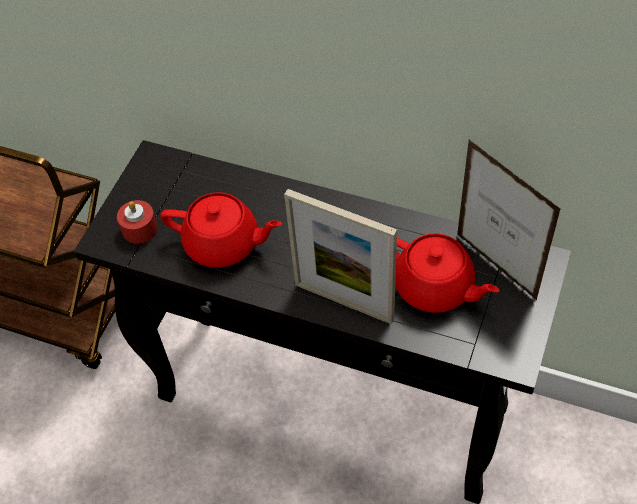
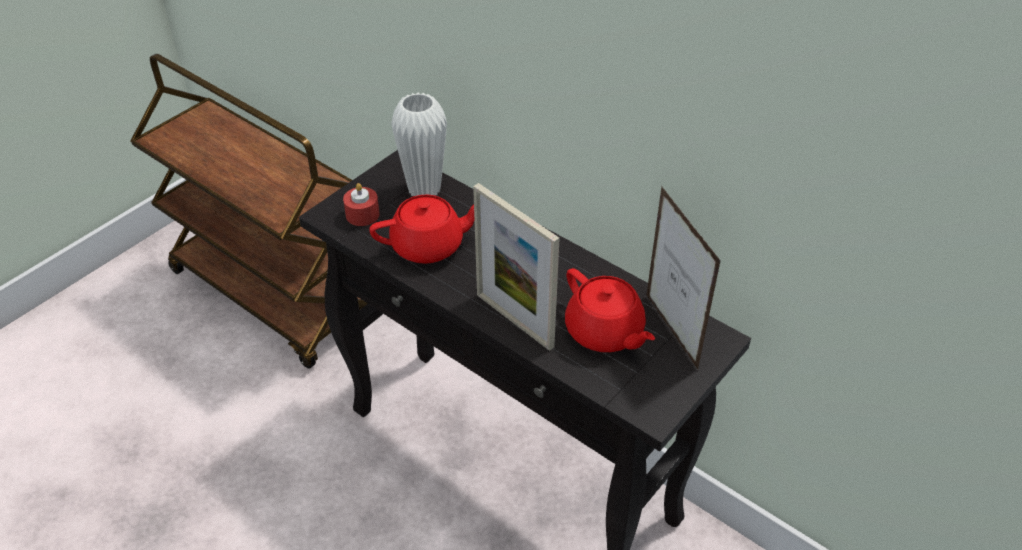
camera: 15 degrees right, 10 degrees down
(190, 180) = (424, 189): none -> white vase
(223, 244) = (429, 246): red teapot -> red teapot turned 45 degrees counterclockwise

